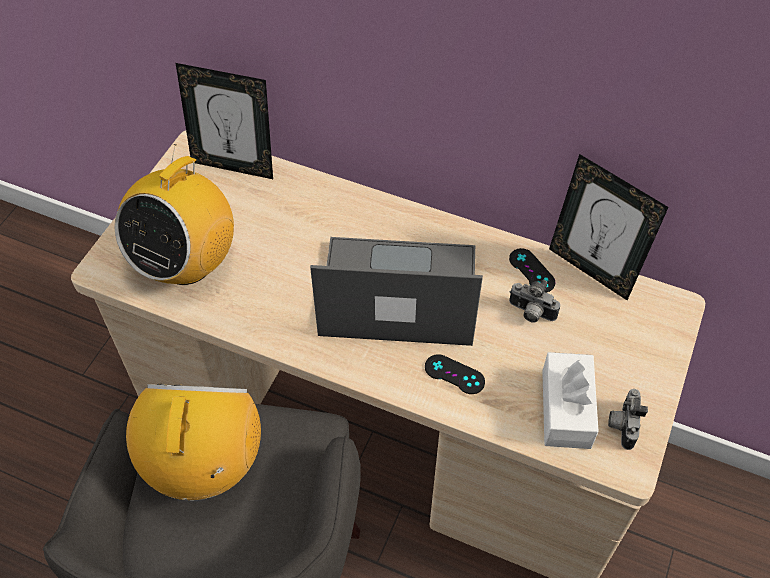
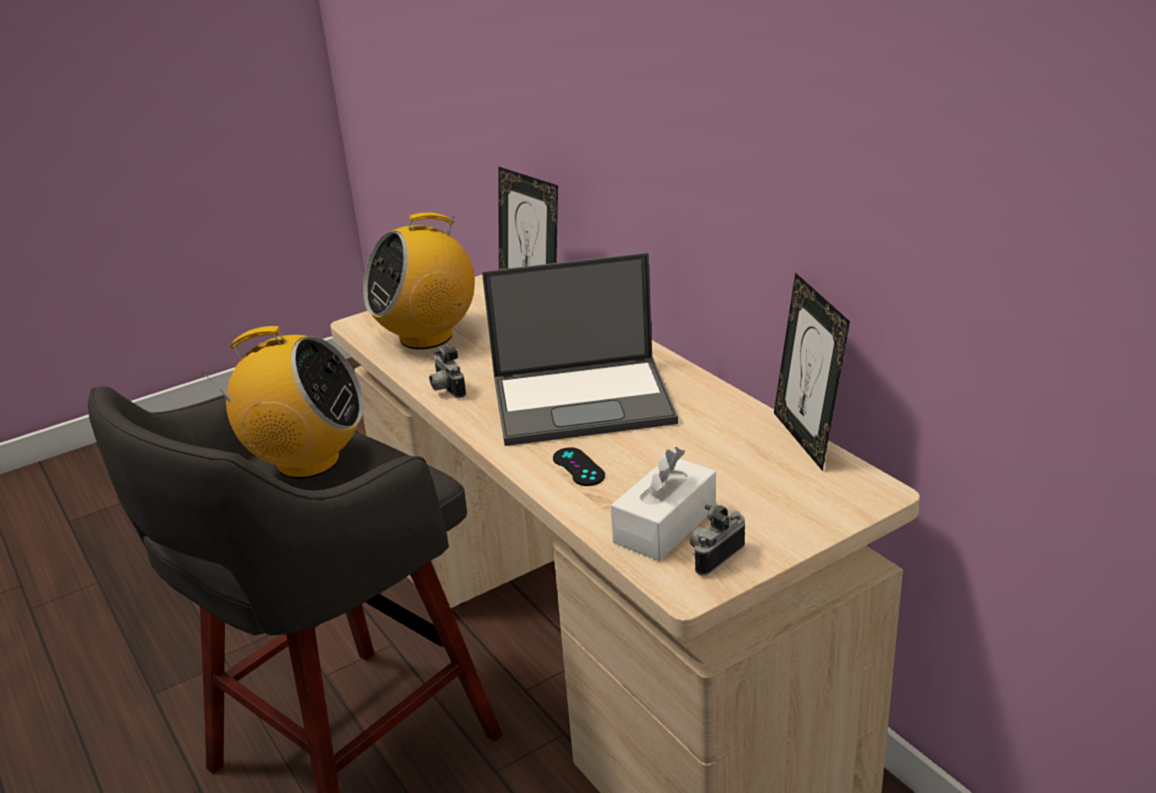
camera: 35 degrees right, 25 degrees down
(206, 464) = (307, 462): radio -> radio turned 60 degrees clockwise
(396, 292) = (584, 400): laptop -> laptop turned 135 degrees clockwise
(530, 313) = (703, 450): camera -> camera (446, 390)
(531, 270) = (738, 422): black game controller -> none

